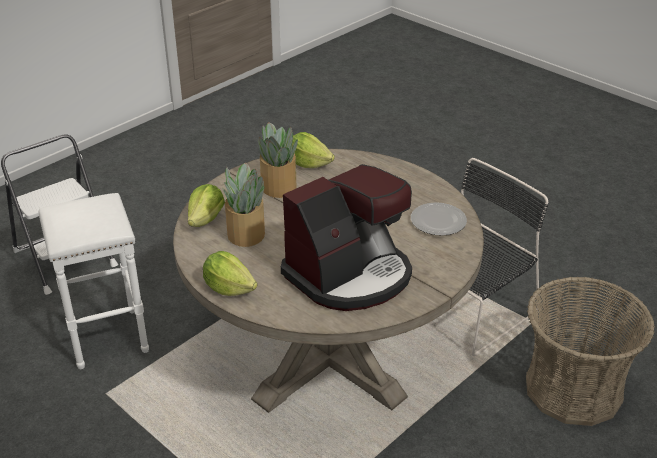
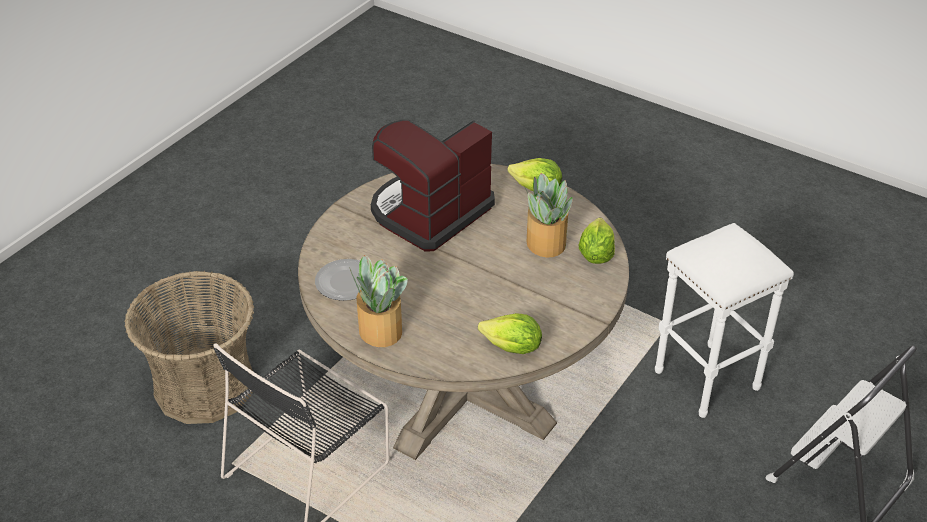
camera: 170 degrees right, 5 degrees up
(278, 187) = (535, 306): potted plant -> potted plant (380, 330)

